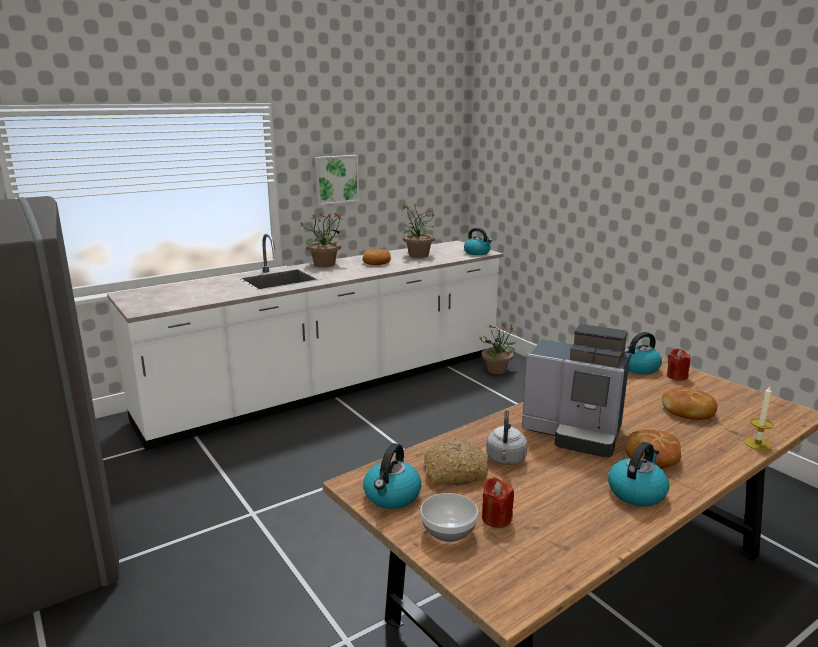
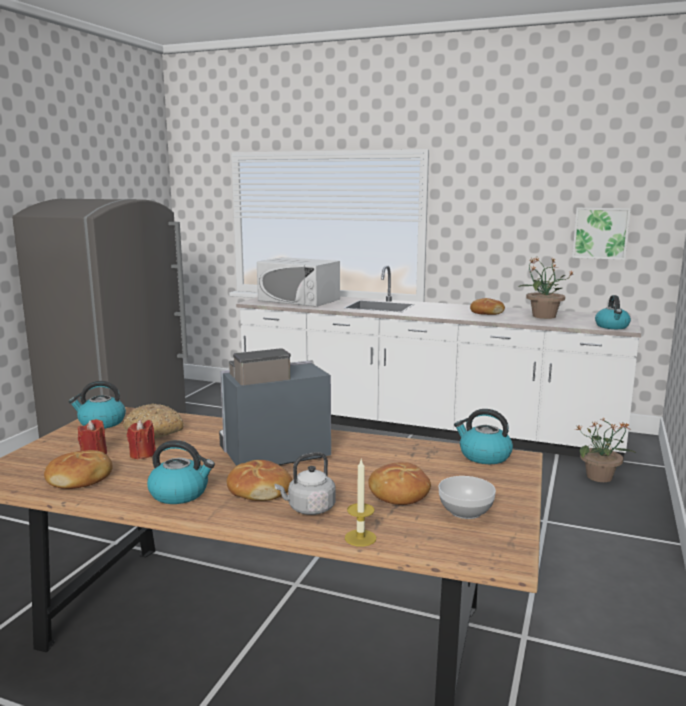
camera: 55 degrees right, 5 degrees down
(180, 294) = (299, 300): none -> white microwave
(325, 264) = (443, 305): potted plant -> none
(336, 179) = (490, 226): picture -> picture (600, 233)
(448, 531) = (66, 445): bowl -> bowl (466, 511)
(505, 460) = (190, 441): grey kettle -> grey kettle (309, 509)
(563, 538) = (81, 479): none -> bread
(575, 433) = (271, 454): coffee machine -> coffee machine turned 75 degrees clockwise
(676, 376) = (495, 476): red candle -> red candle (142, 454)

